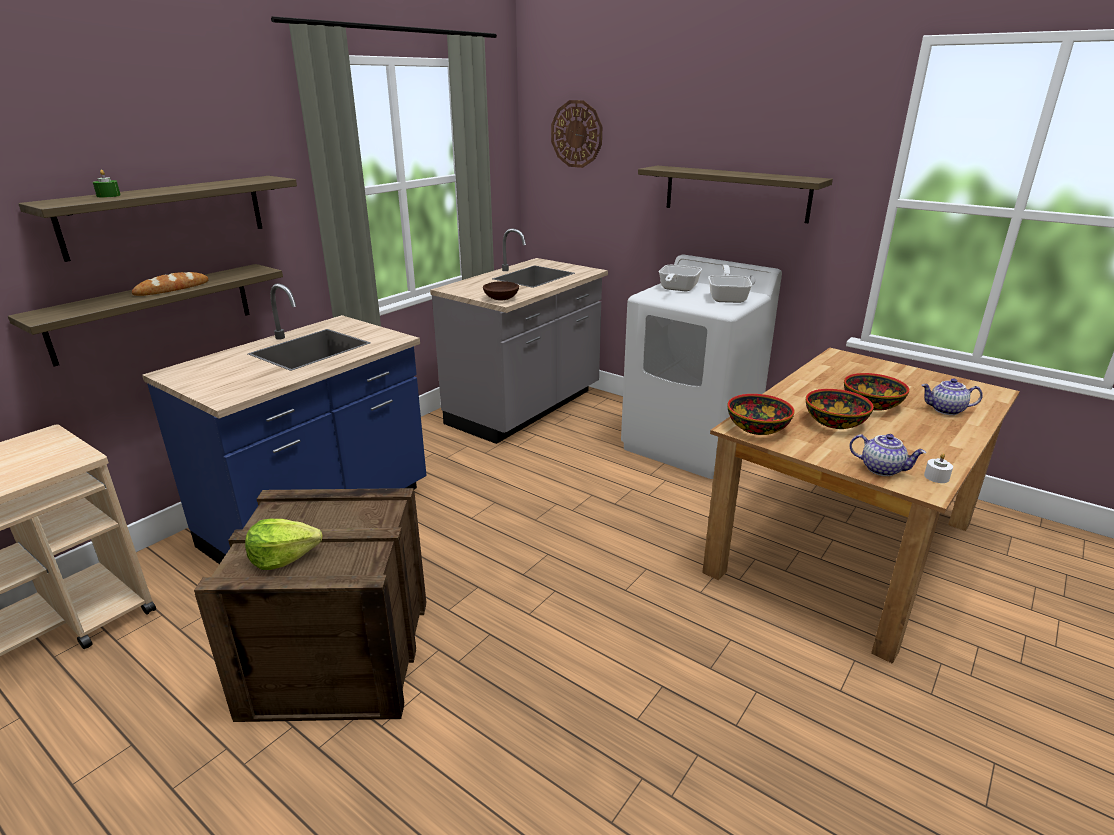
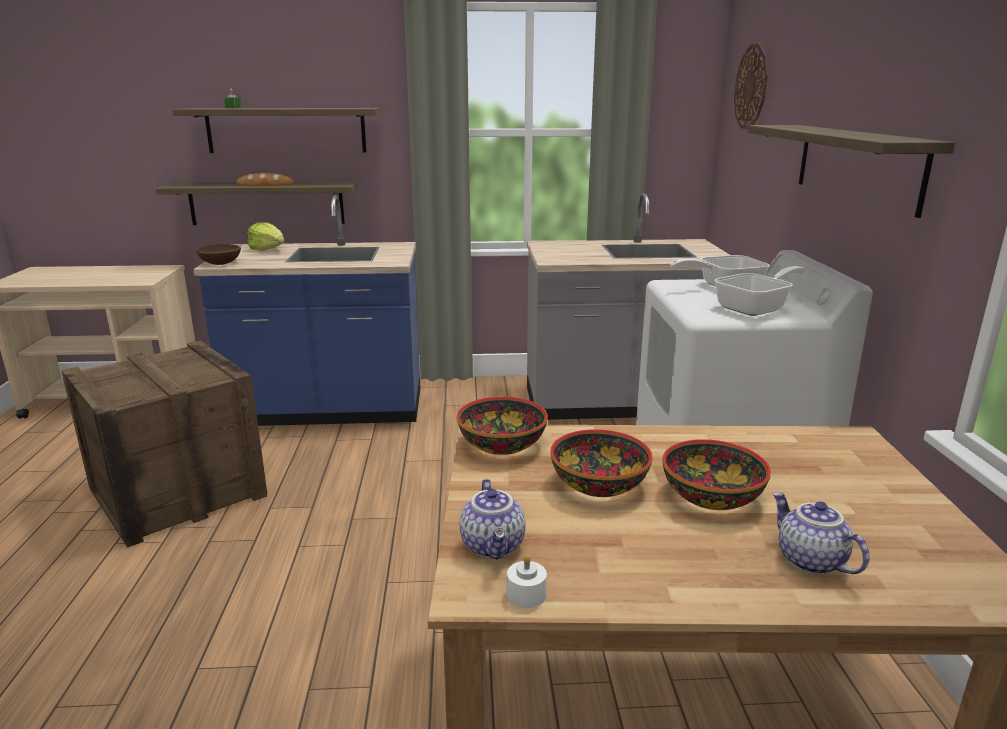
camera: 50 degrees right, 5 degrees down
(283, 557) = (120, 377): lettuce -> lettuce (267, 249)
(502, 299) = (555, 259): brown bowl -> brown bowl (220, 263)

